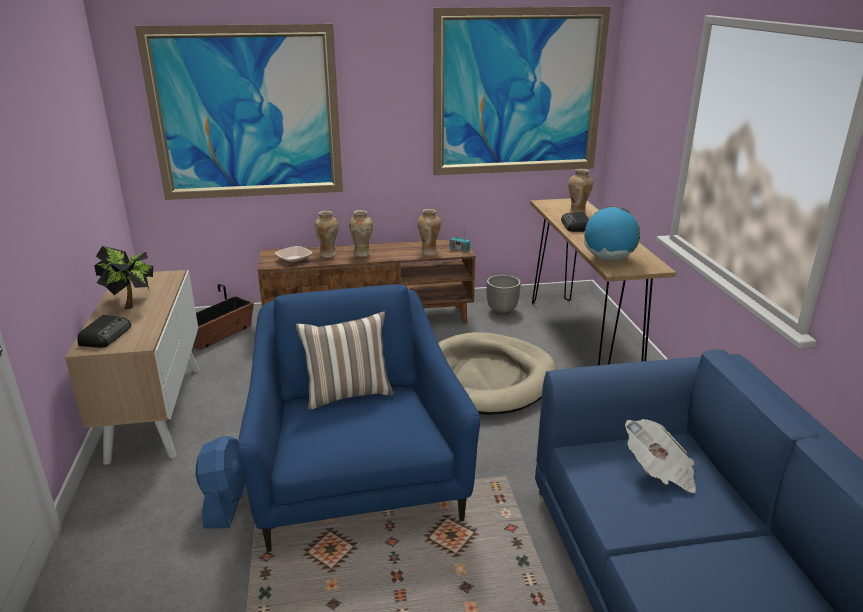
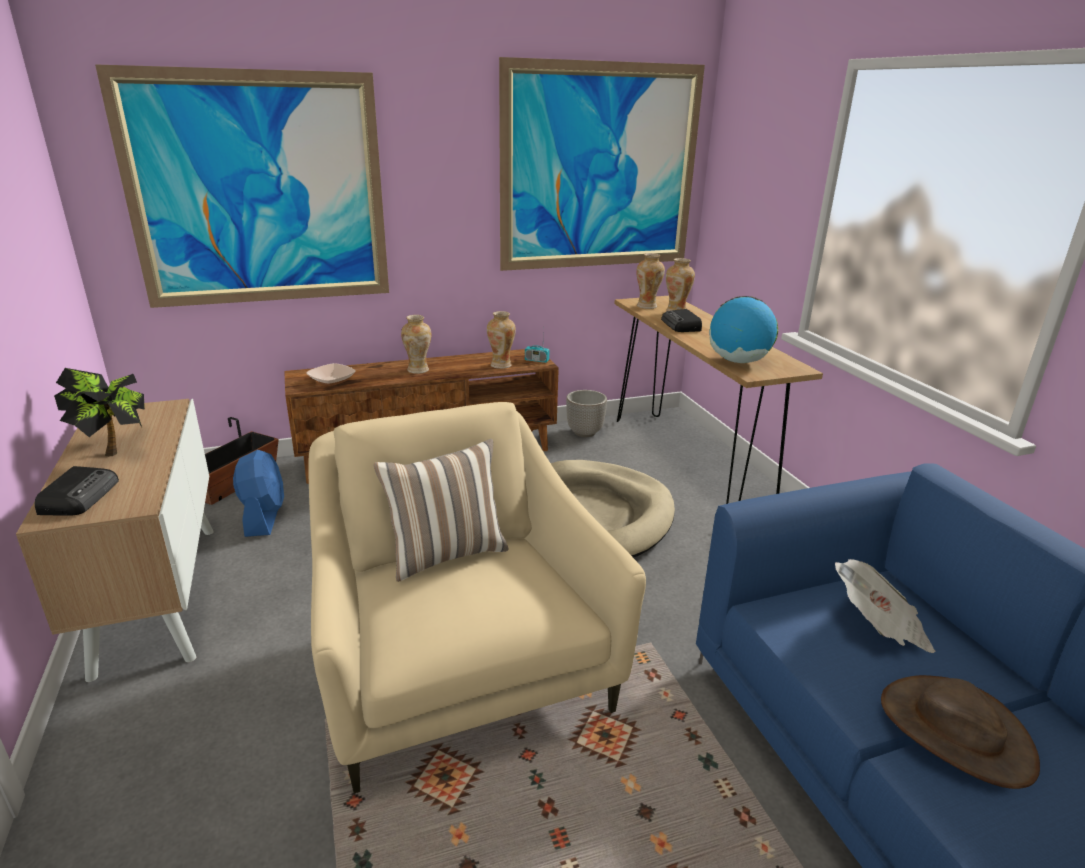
camera: 10 degrees left, 0 degrees up
(226, 502) = (280, 722): blue fan -> blue fan (264, 517)
(328, 254) = (375, 373): vase -> vase (647, 306)
(357, 476) = (458, 663): blue armchair -> beige armchair
(681, 545) = (955, 731): none -> brown hat

